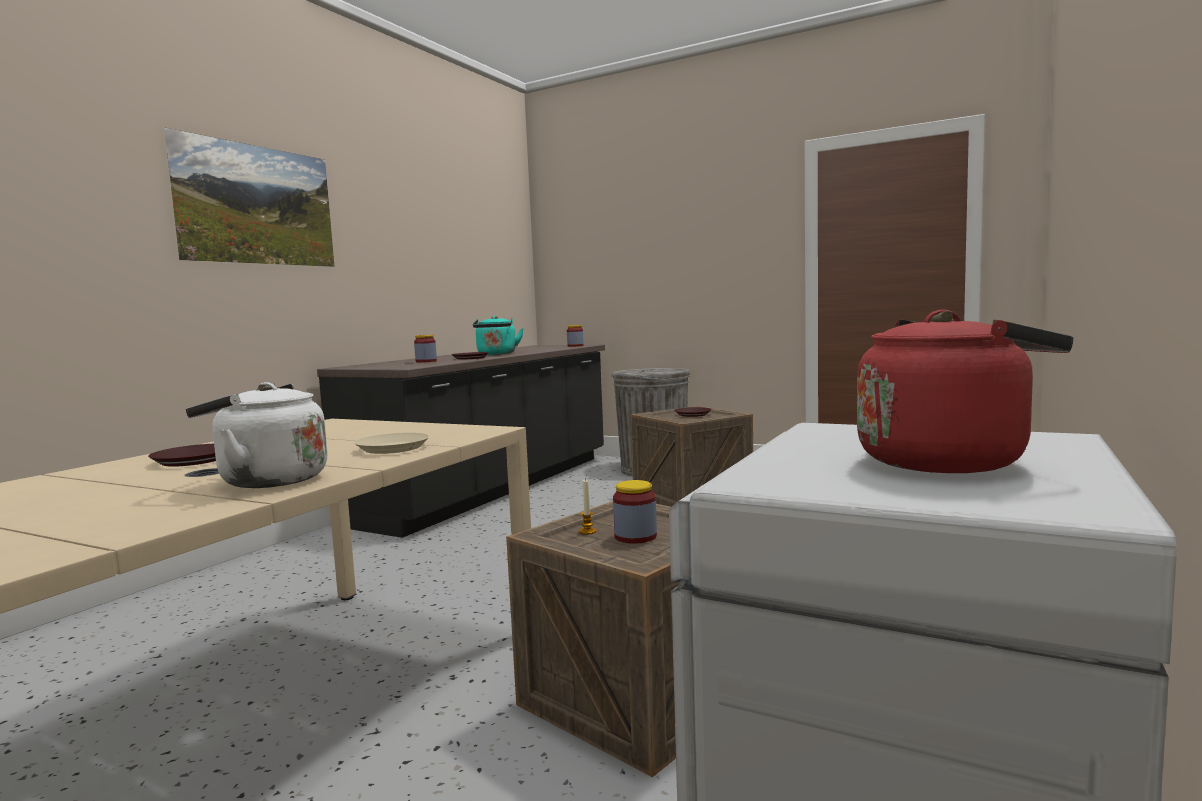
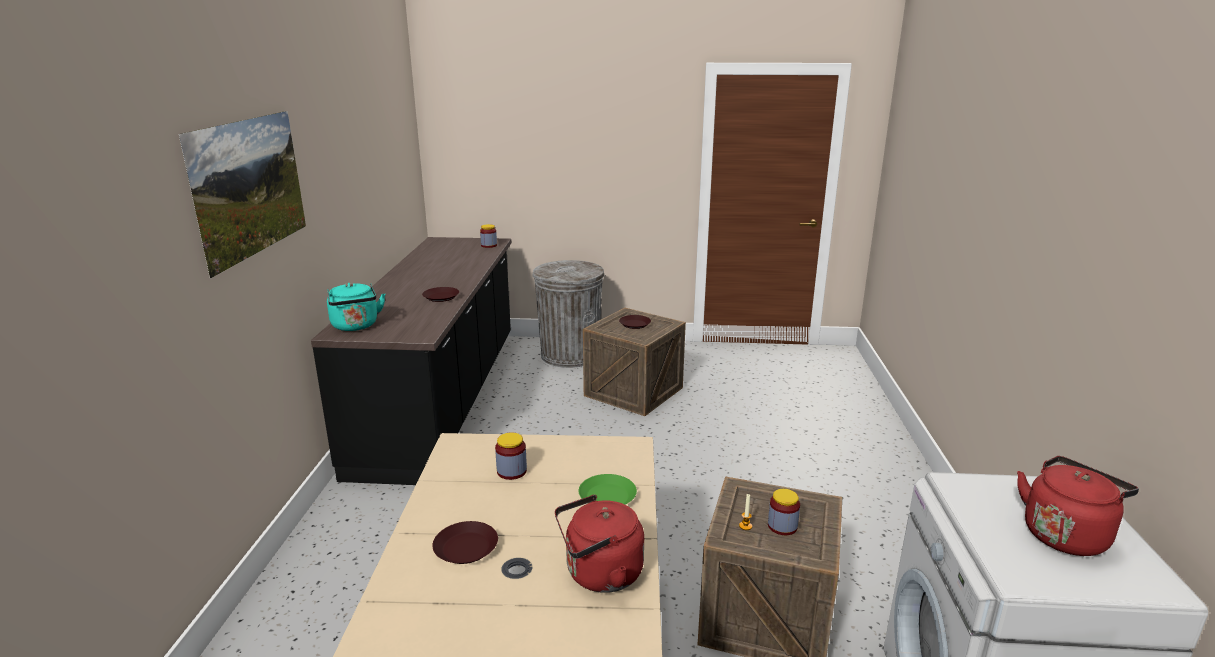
camera: 25 degrees left, 15 degrees up
(267, 481) = (599, 574): white kettle -> red kettle
(392, 448) = (607, 497): beige plate -> green plate
(426, 361) = (407, 310): jar -> jar (511, 471)
(497, 354) = (446, 279): turquoise kettle -> turquoise kettle (356, 326)

